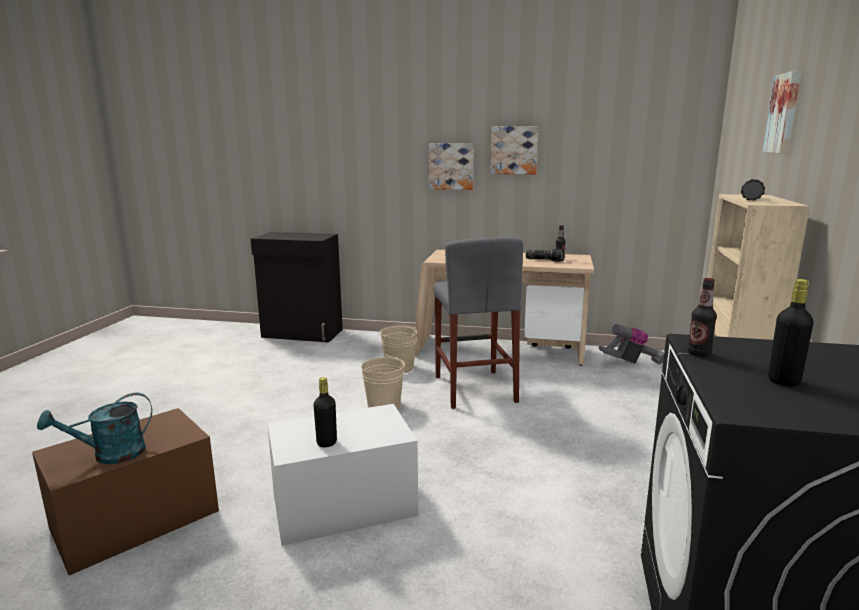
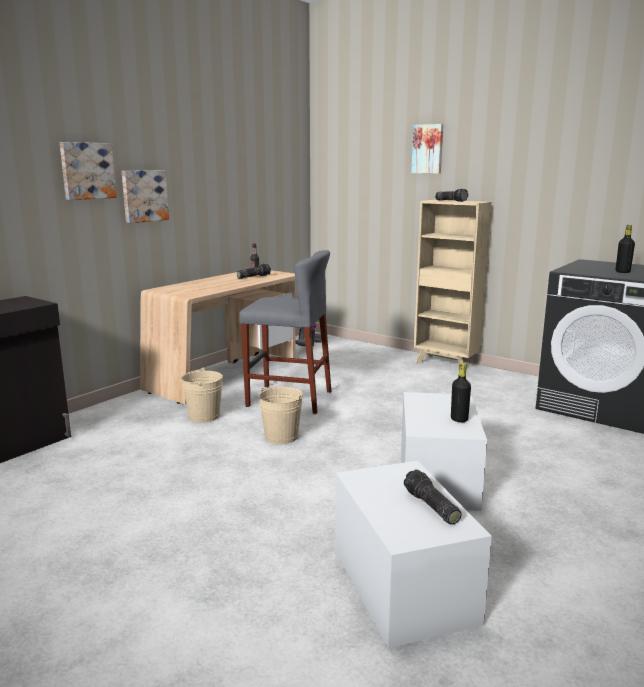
camera: 65 degrees left, 0 degrees up
(110, 455) = (430, 507): turquoise watering can -> flashlight
(135, 520) = (403, 584): brown storage box -> white storage box
(514, 150) = (195, 177): picture -> picture (87, 171)
(698, 354) = (584, 273): bottle -> none

